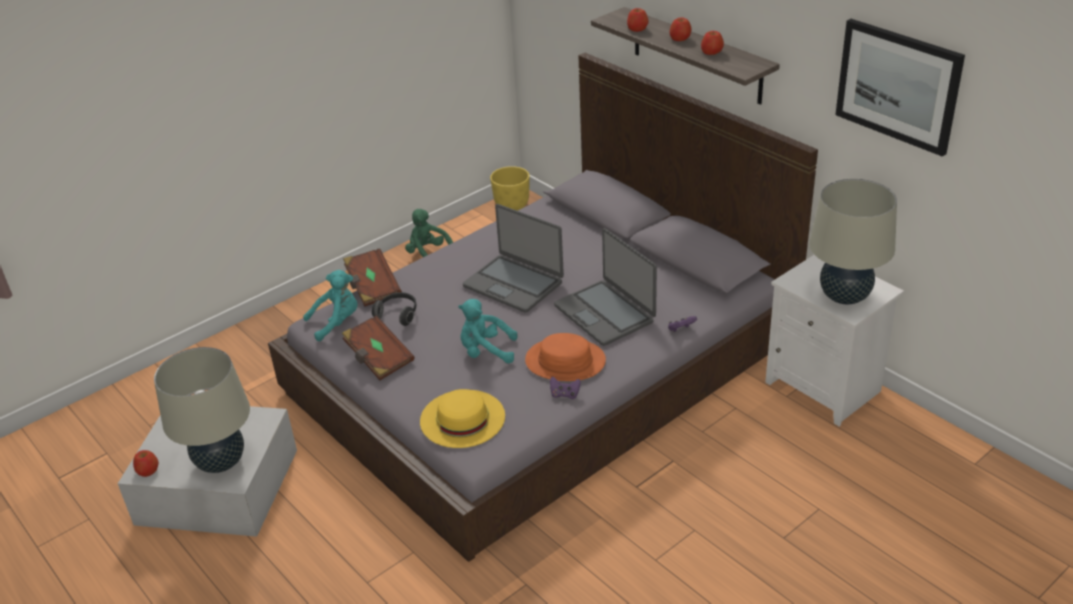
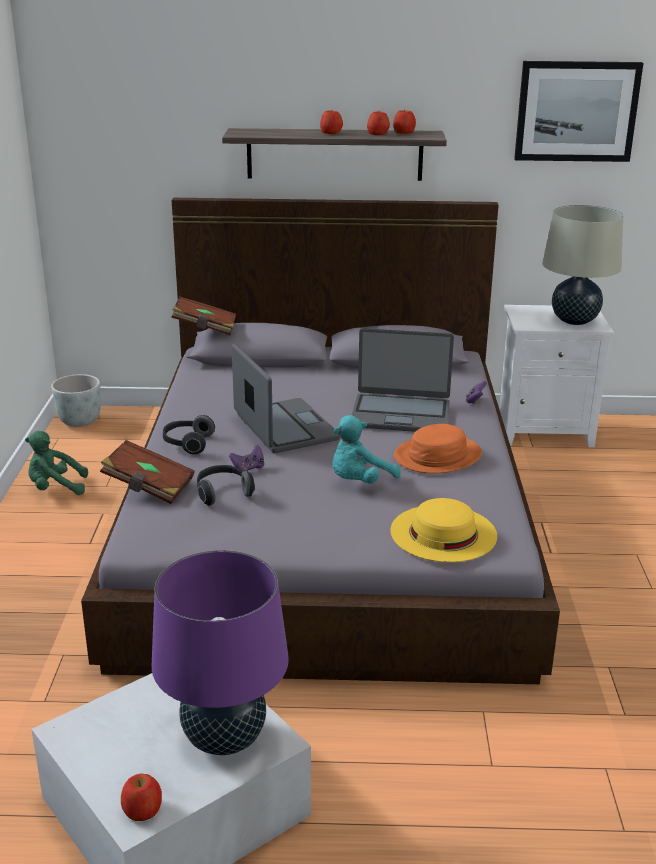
camera: 50 degrees left, 10 degrees down
(220, 462) = (224, 738): beige table lamp -> purple table lamp
(337, 322) = (161, 531): turquoise plush toy -> none
(378, 359) = (271, 534): brown book -> brown book (205, 328)
(442, 266) = (187, 444): none -> headphones
(511, 206) = (79, 421): yellow planter -> grey planter
(514, 284) = (284, 428): laptop -> laptop turned 105 degrees counterclockwise
(565, 394) = (484, 476): purple game controller -> purple game controller (248, 468)
(637, 29) = (279, 134): apple -> apple (404, 132)

